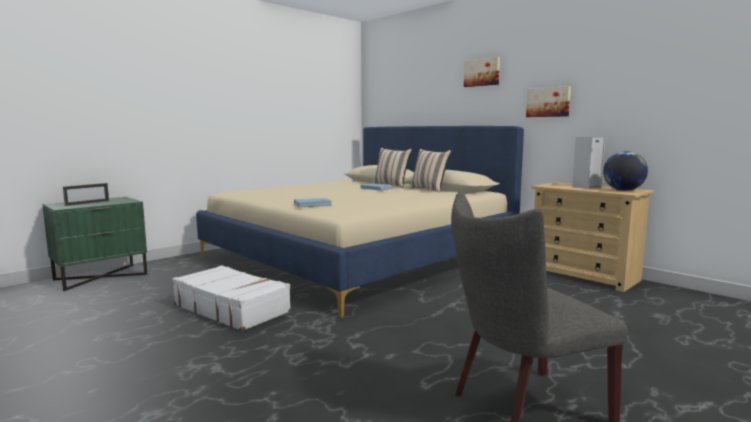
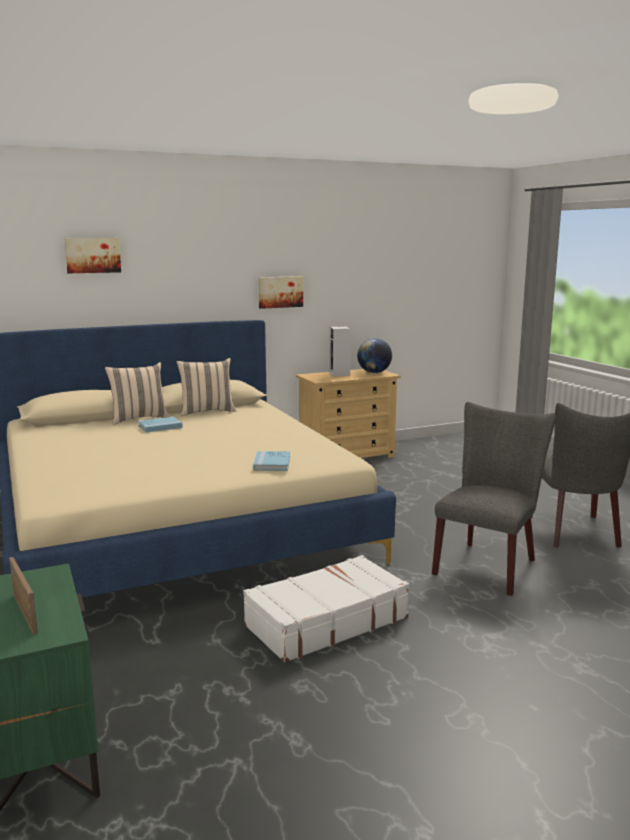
camera: 70 degrees left, 5 degrees up
(370, 356) = (488, 564): none -> grey chair
(482, 72) = (196, 254): picture -> picture (93, 255)

